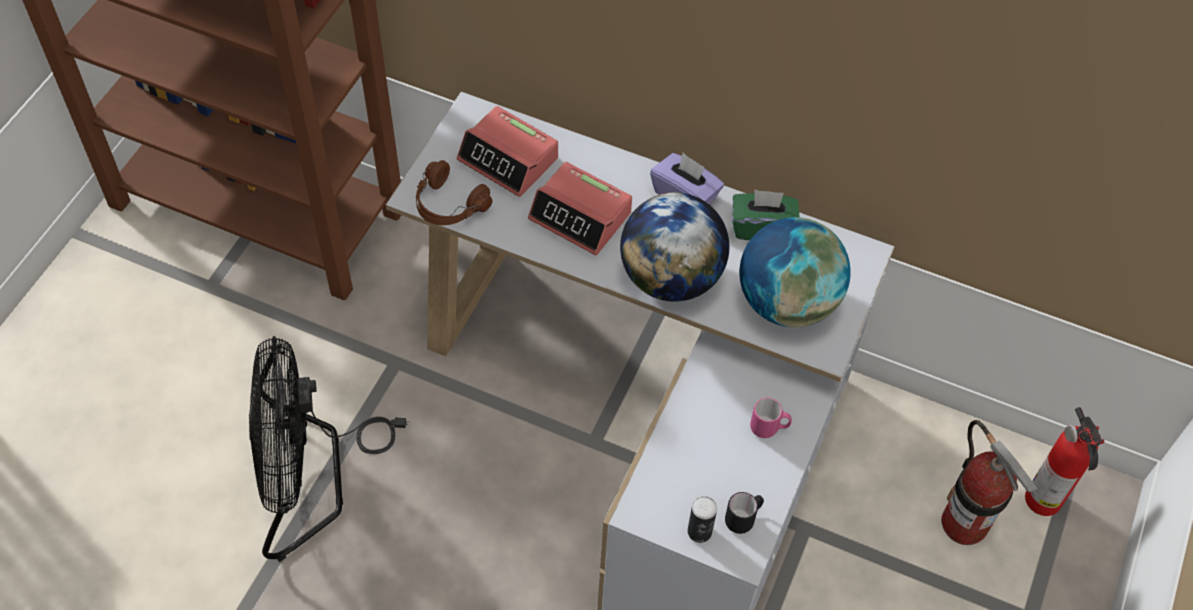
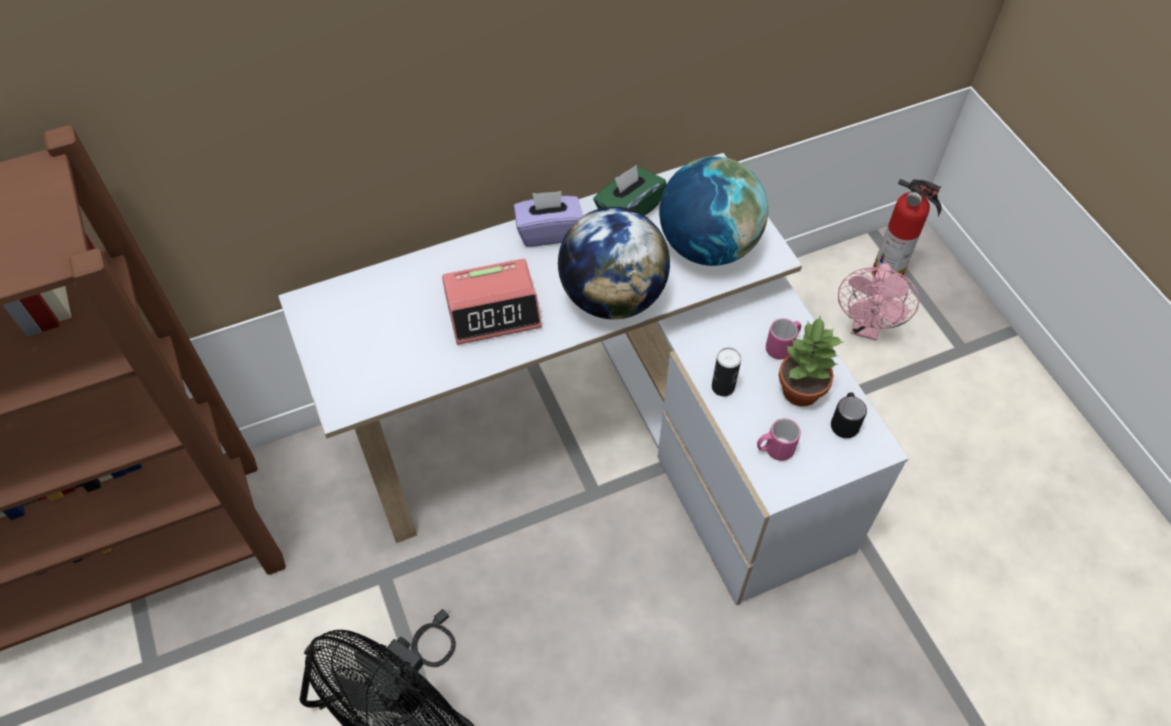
camera: 45 degrees left, 0 degrees up
(448, 206) = (379, 390): brown headphones -> none
(508, 159) = (384, 314): alarm clock -> none
(668, 487) = (774, 450): none -> pink mug
(699, 531) = (831, 459): can -> can (723, 387)
(740, 469) = (800, 391): none -> potted plant
(964, 523) = (866, 327): fire extinguisher -> pink fan

